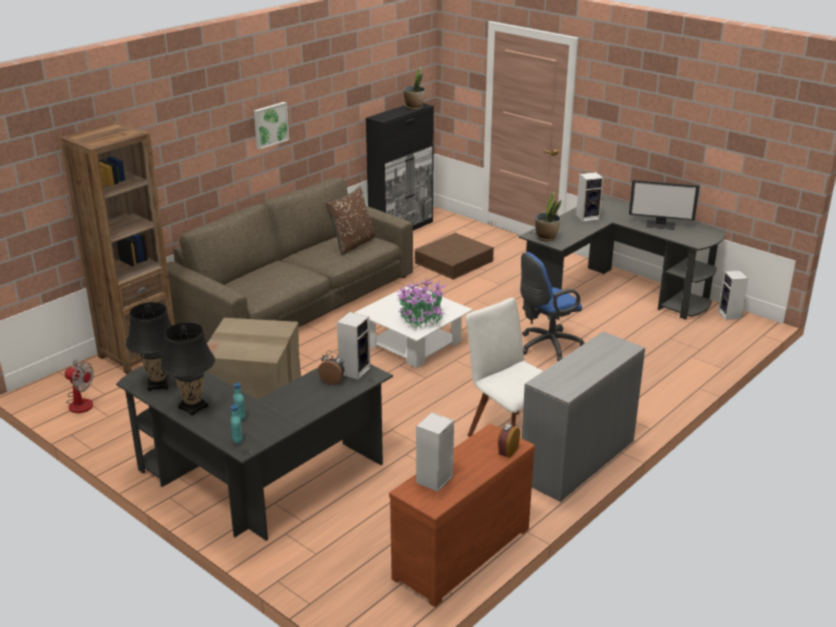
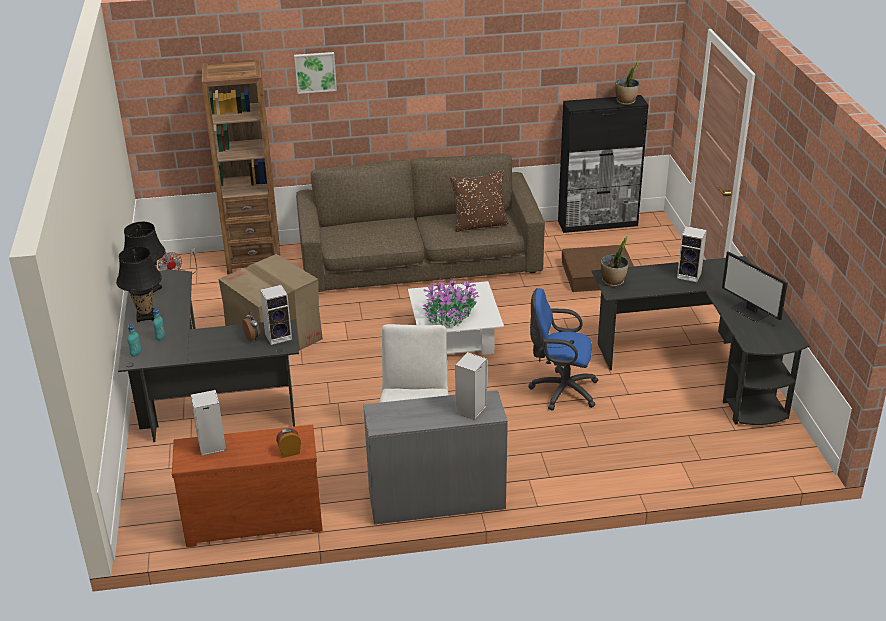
camera: 40 degrees right, 5 degrees up
(270, 125) = (436, 88): picture -> picture (315, 72)
(730, 315) = (790, 441): speaker -> speaker (471, 410)

